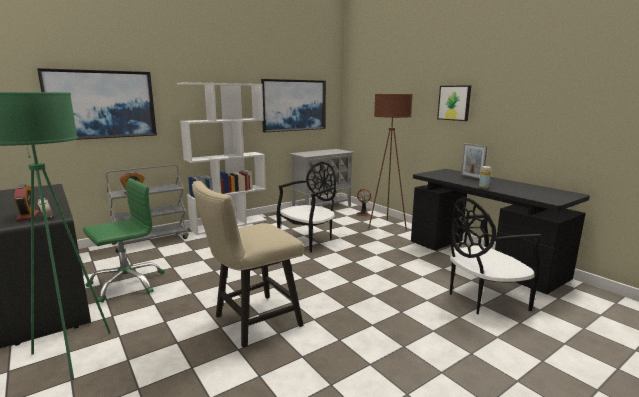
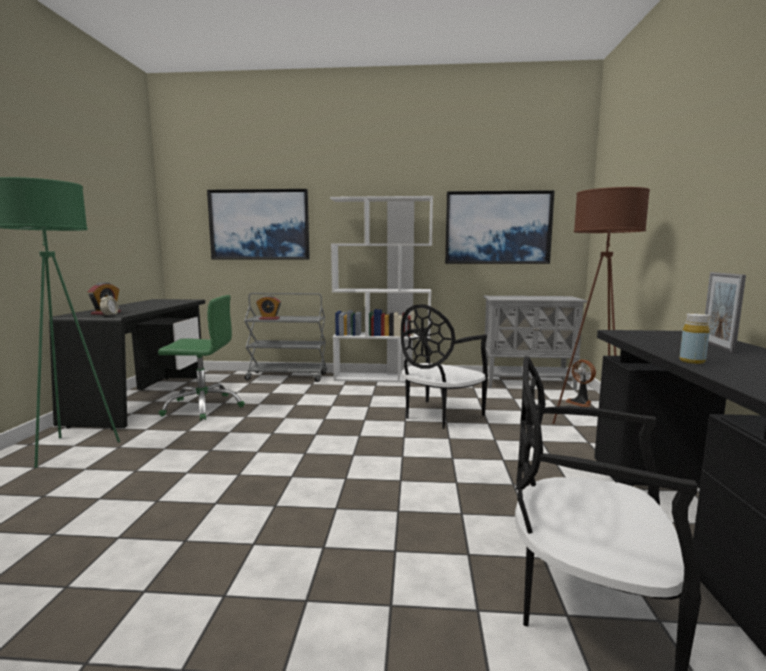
camera: 40 degrees right, 5 degrees down
(251, 322) = (216, 480): beige chair -> none
(308, 240) = (439, 415): black chair -> black chair turned 135 degrees clockwise
(454, 103) = (726, 194): picture -> none

